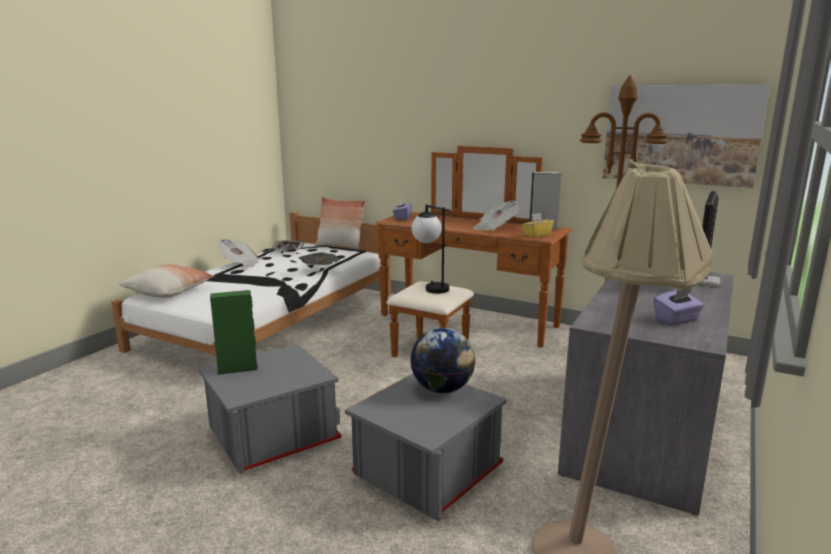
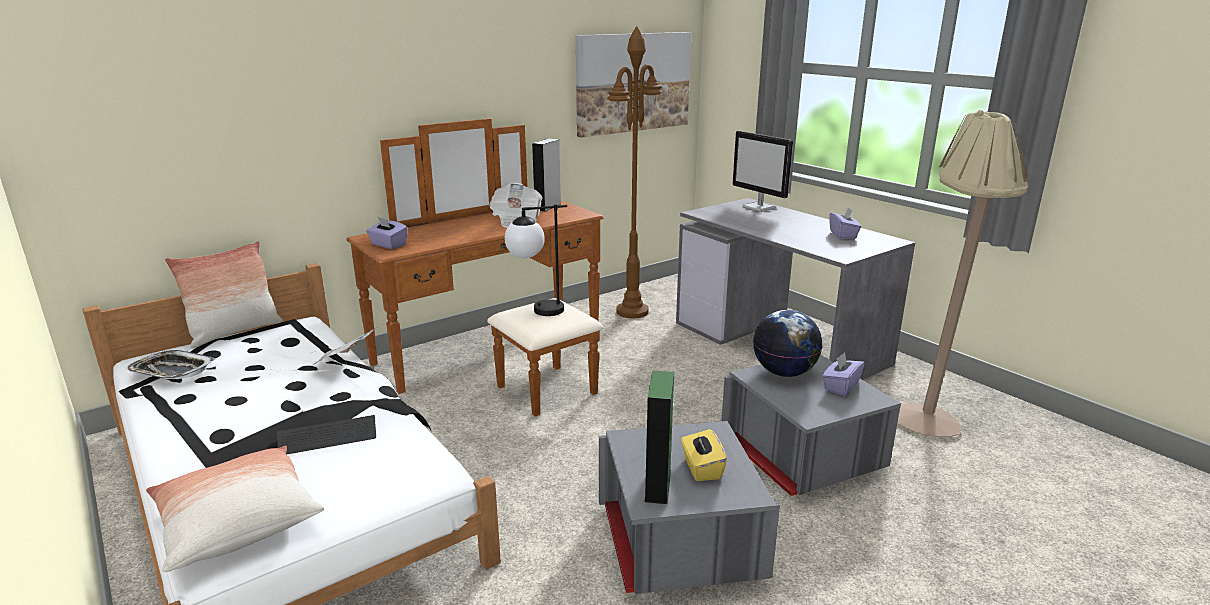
camera: 65 degrees left, 5 degrees up
(240, 263) = (179, 427): newspaper -> none
(244, 286) = (328, 437): none -> keyboard
(439, 417) = (840, 386): none -> purple tissue box
(536, 235) = (570, 214): yellow tissue box -> yellow tissue box (701, 468)

